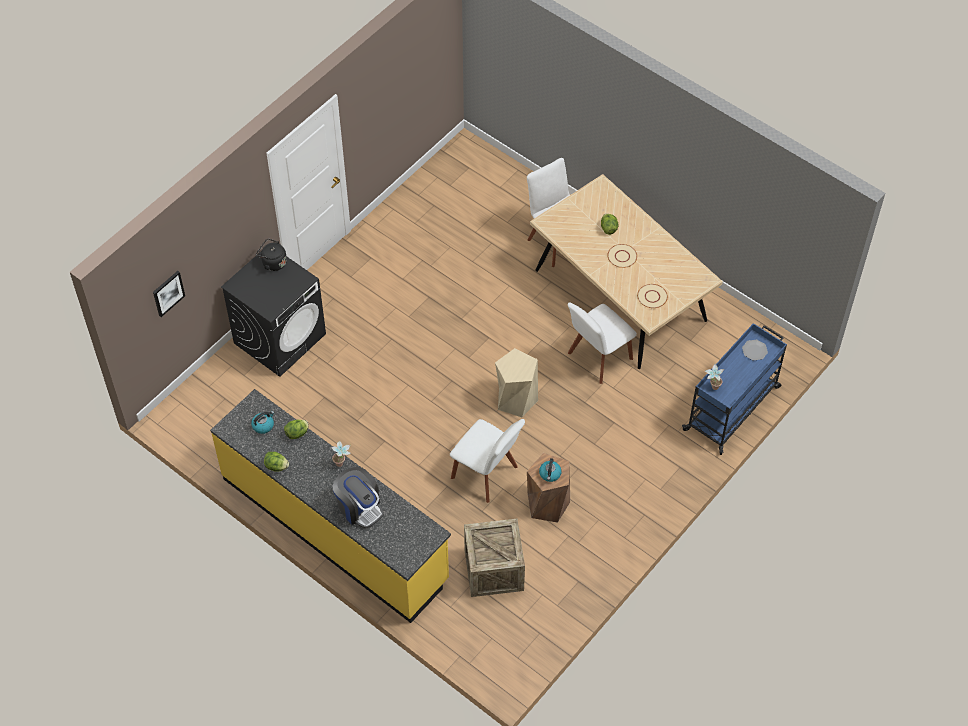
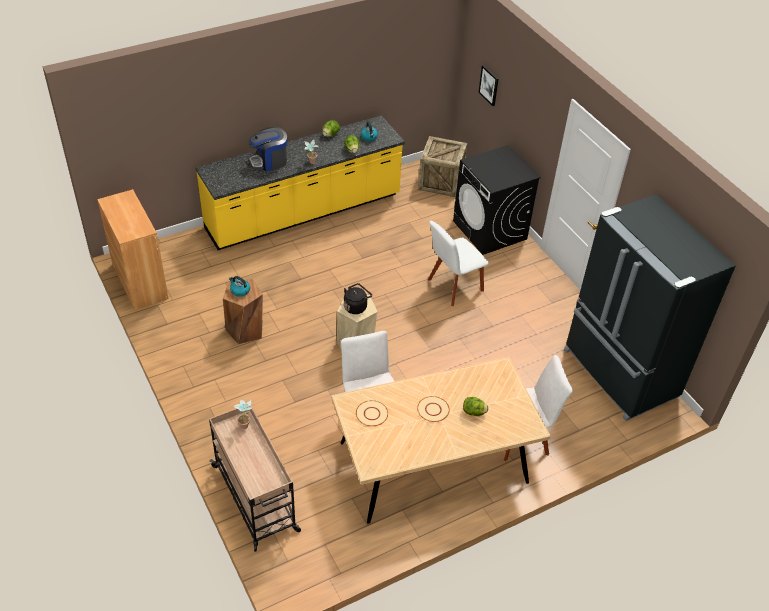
camera: 110 degrees right, 10 degrees down
(273, 262) = (519, 174): black kettle -> black kettle (356, 306)
(442, 188) = (619, 374): none -> black fridge
(487, 474) = (296, 304): white chair -> white chair (453, 286)
(494, 570) = (212, 281): crate -> crate (440, 181)
(532, 642) = (140, 282): none -> brown cabinet
(733, 408) = (256, 499): blue cart -> beige cart
(754, 350) = (265, 477): plate -> none

